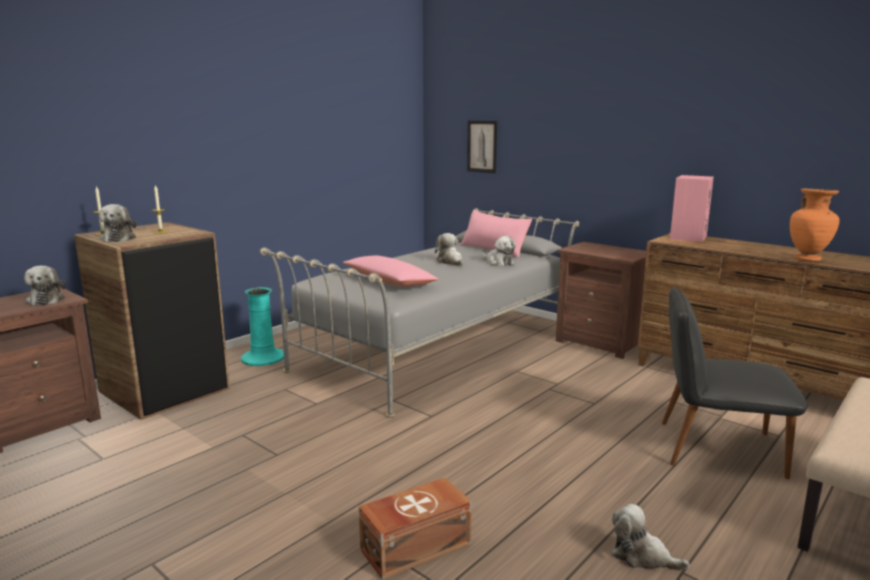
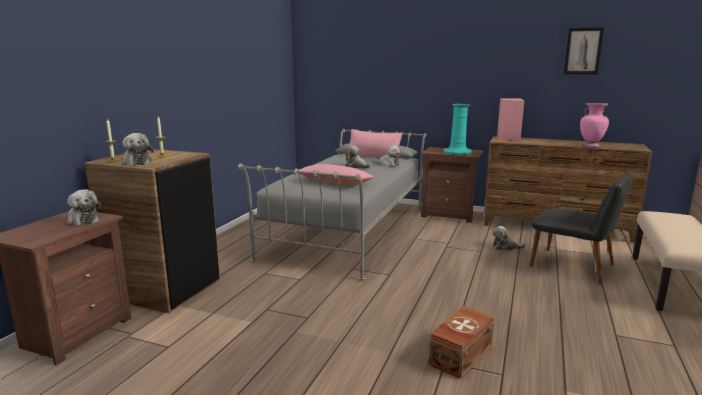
camera: 20 degrees left, 0 degrees up
(263, 358) = (223, 254): turquoise vase -> turquoise vase (457, 152)
(482, 146) = (345, 83): picture -> picture (583, 51)
(642, 556) = (589, 331): plush toy -> plush toy (505, 247)
(720, 448) = (572, 266): black chair -> black chair turned 135 degrees counterclockwise
(808, 259) = (591, 146): orange vase -> pink vase

